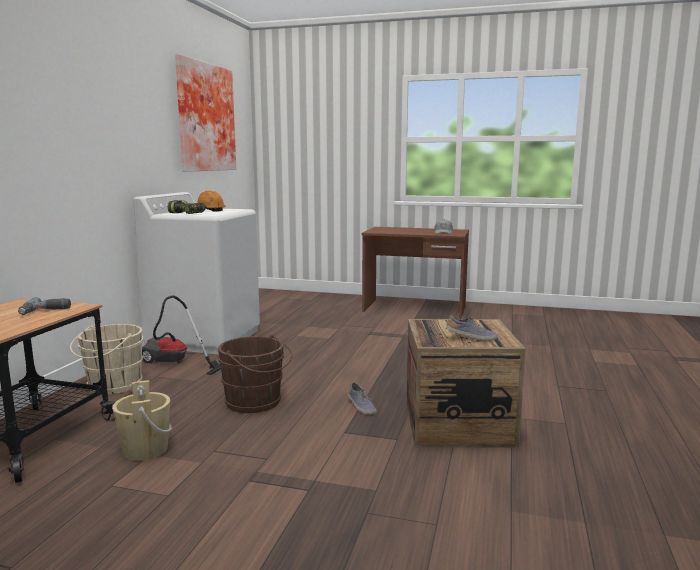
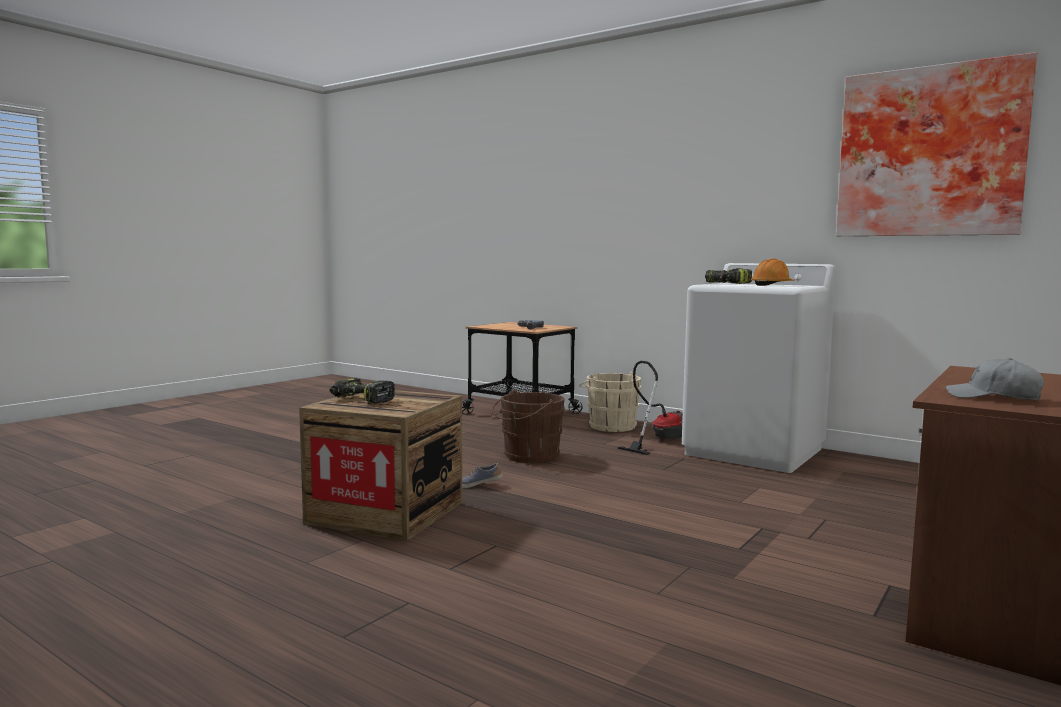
camera: 110 degrees right, 5 degrees down
(145, 450) = (474, 431): beige bucket -> none
(471, 338) = (360, 400): shoe -> power drill

